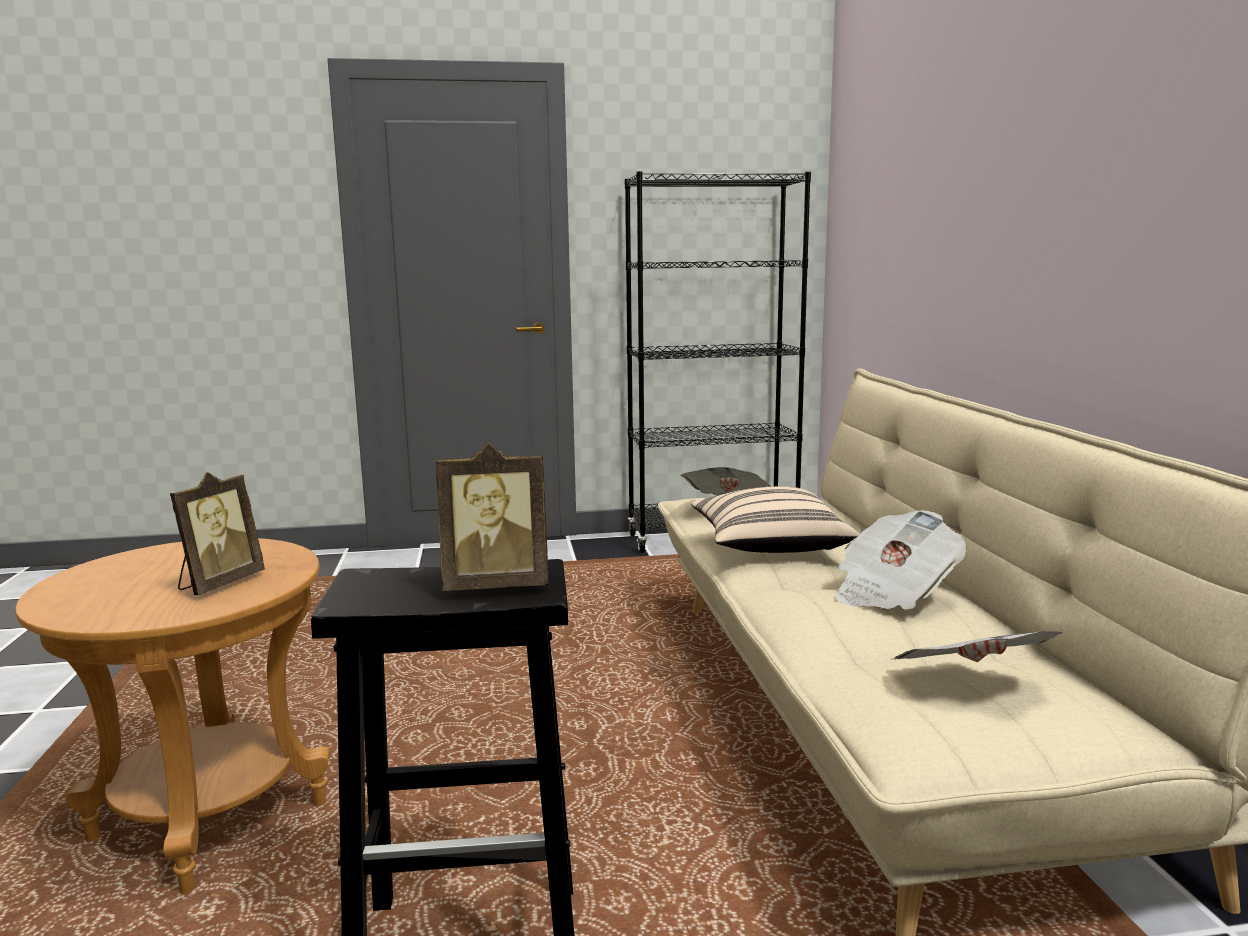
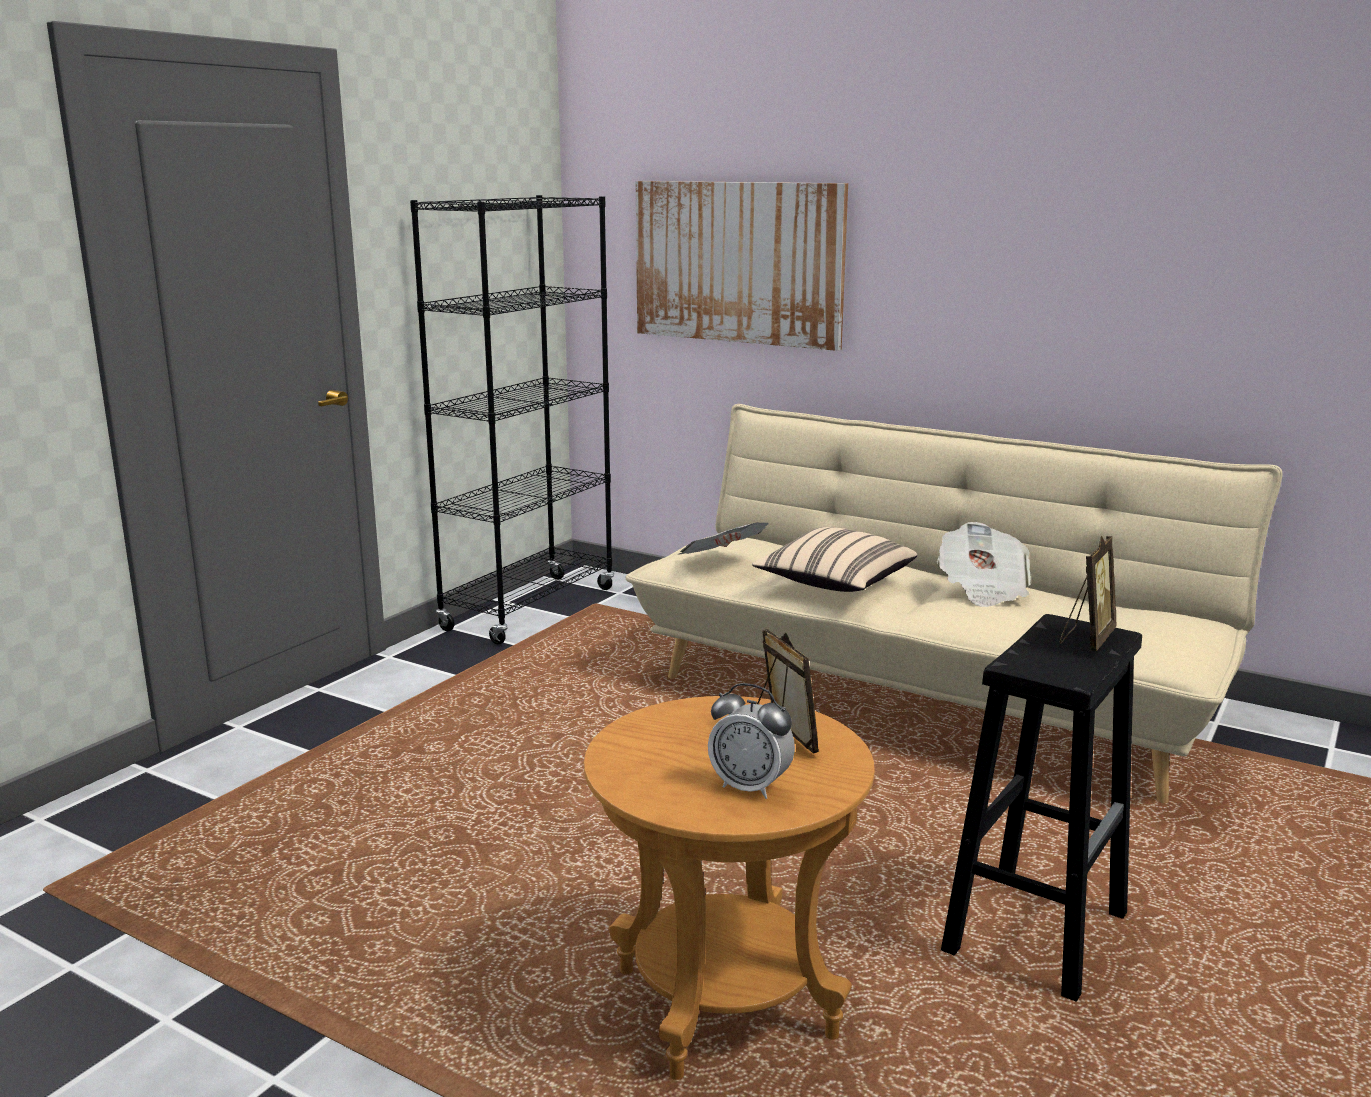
camera: 50 degrees left, 5 degrees up
(115, 596) = (750, 787): none -> alarm clock
(908, 227) = (738, 262): none -> picture
(968, 686) = (1128, 629): newspaper -> none

